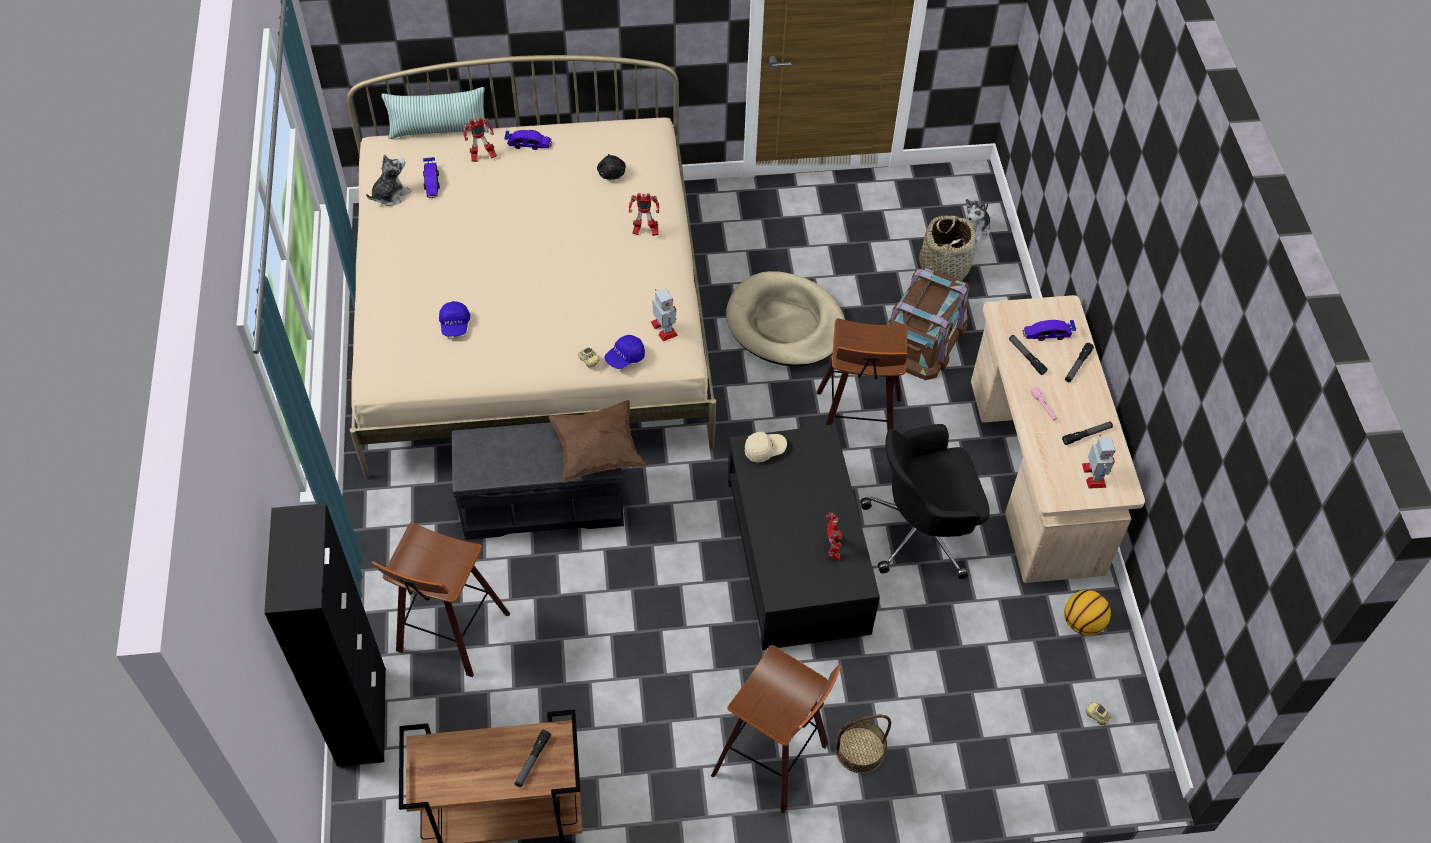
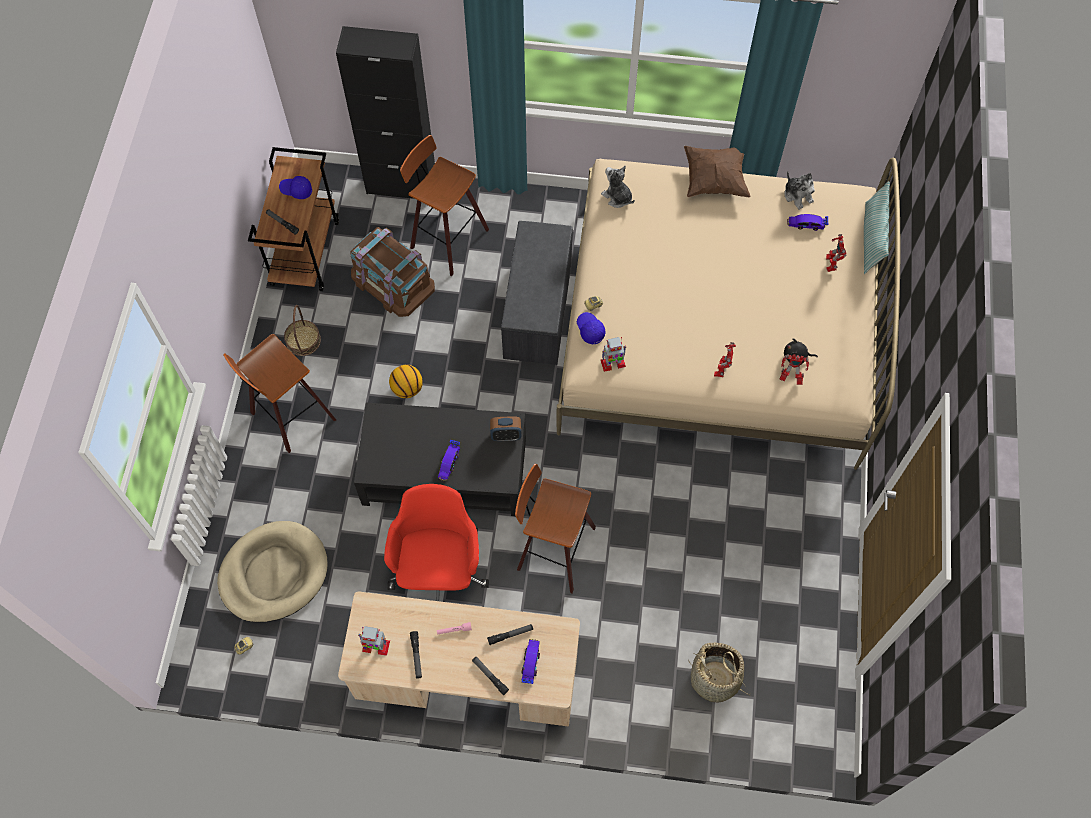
camera: 105 degrees right, 10 degrees up
(455, 325) = (649, 222): blue cap -> blue cap (296, 190)
(528, 144) = (842, 300): toy car -> toy car (449, 463)
(597, 452) = (527, 314): brown pillow -> brown pillow (714, 180)
(764, 450) = (506, 435): beige cap -> alarm clock
(785, 324) = (674, 520): beige dog bed -> beige dog bed (274, 573)
(833, 549) = (403, 461): toy robot -> toy robot (790, 378)
(860, 750) = (277, 472): basket -> basket (303, 340)
(922, 531) = (439, 570): black office chair -> red office chair
(923, 337) = (635, 633): brown storage box -> brown storage box (392, 281)
(975, 229) = (759, 726): plush toy -> plush toy (617, 197)
(1082, 623) = (322, 666): basketball -> basketball (407, 388)

